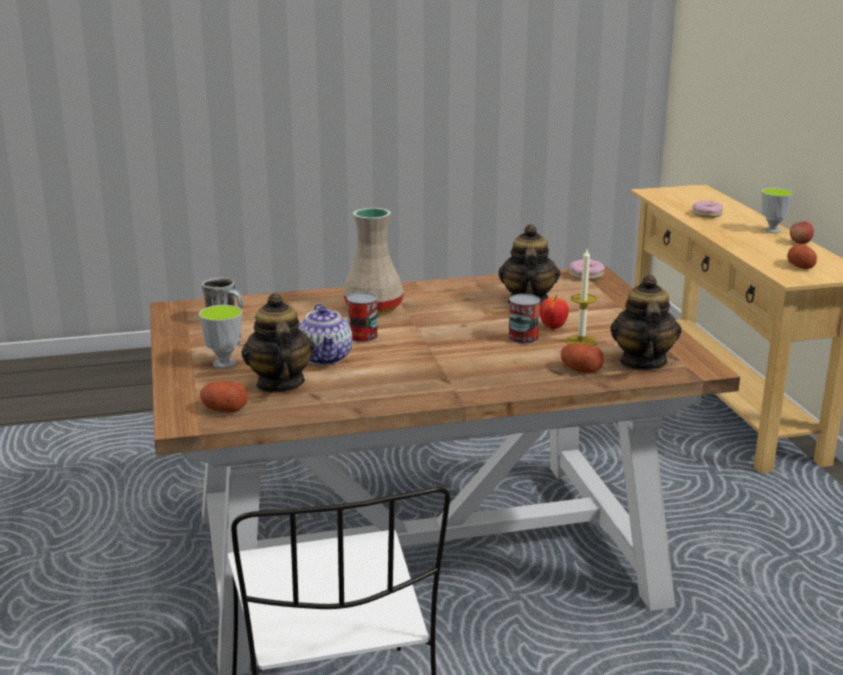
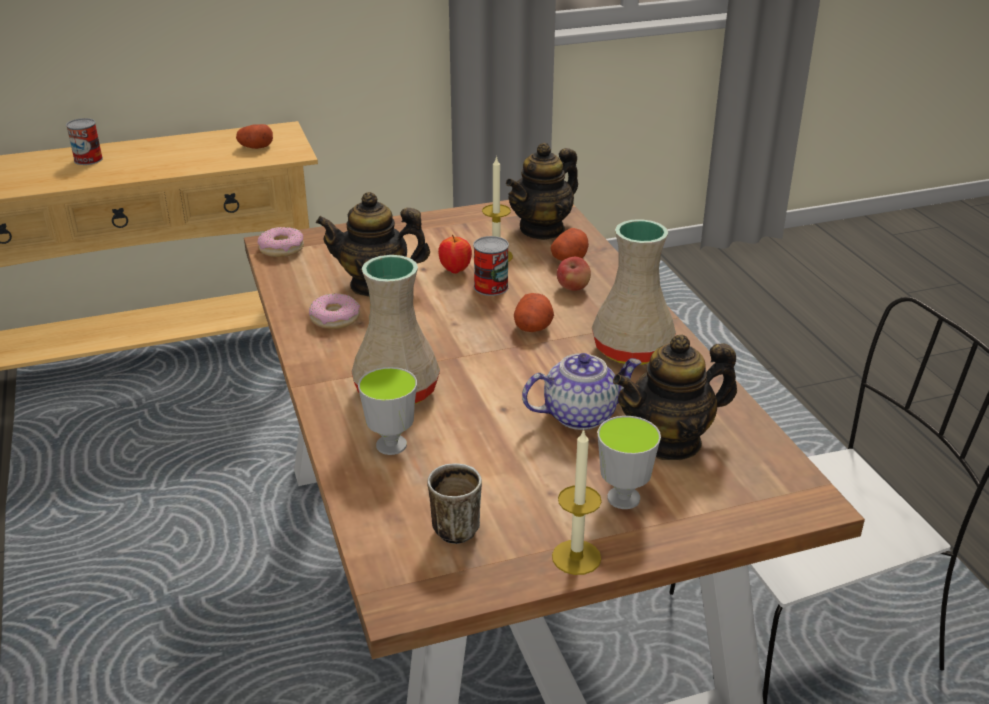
camera: 95 degrees left, 10 degrees up
(177, 347) = (576, 557): none -> candle
(223, 409) = (761, 475): potato -> potato (533, 327)
(362, 336) = (503, 392): can -> can (88, 159)
(409, 382) = (633, 351): none -> beige vase
(642, 362) = (542, 229): teapot -> teapot turned 45 degrees counterclockwise
(707, 214) = (44, 175): donut -> donut (335, 318)
(772, 230) = (129, 148): cup -> cup (391, 445)
(800, 242) = (178, 140): apple -> apple (573, 288)

